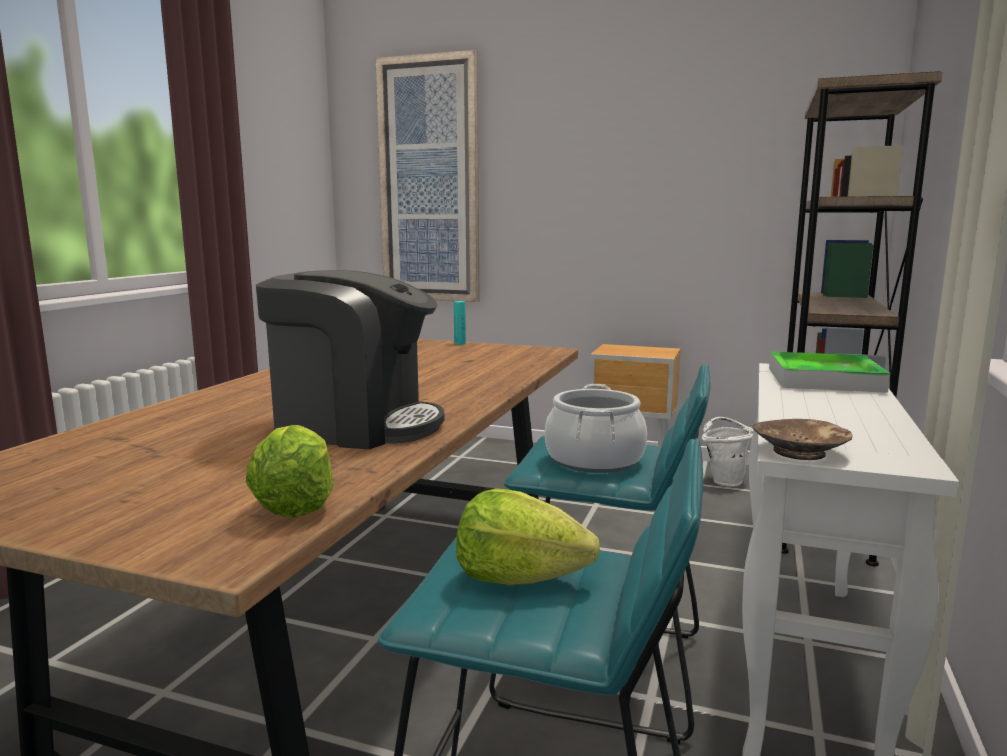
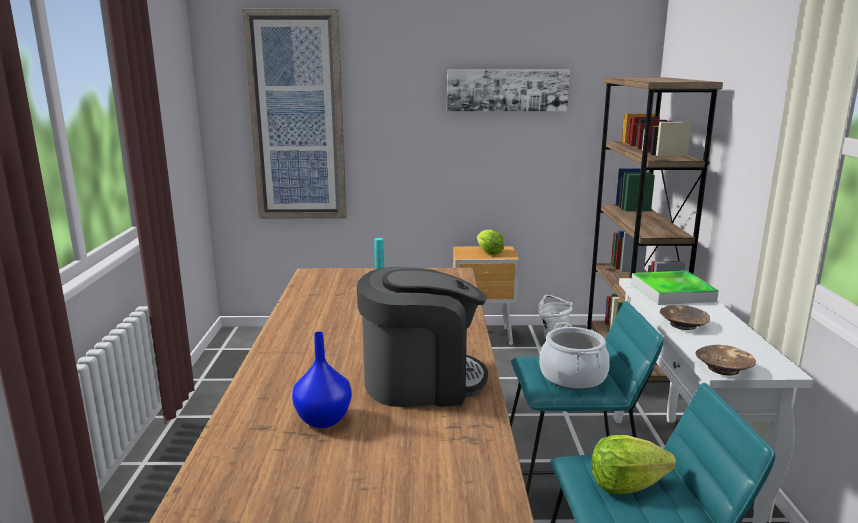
camera: 20 degrees left, 5 degrees up
(191, 440) = (324, 419): none -> blue vase
(297, 504) = (482, 466): lettuce -> lettuce (488, 252)
(678, 141) = (507, 90): none -> picture
(795, 407) = (682, 324): none -> brown bowl

